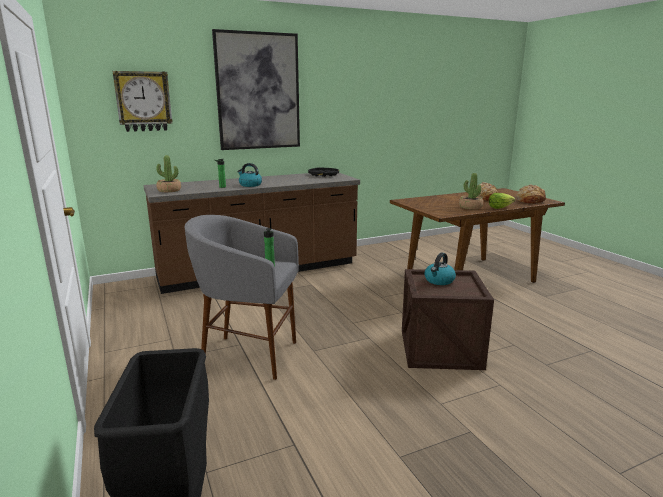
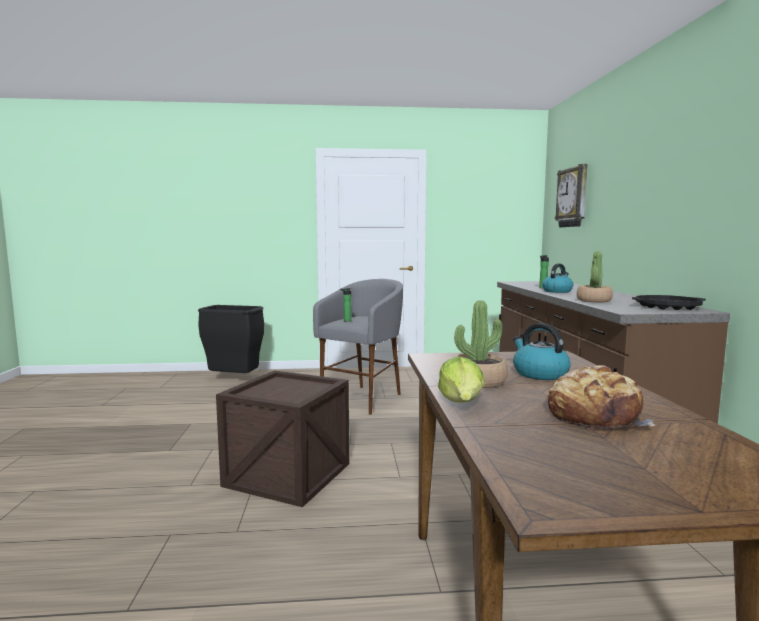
camera: 110 degrees right, 10 degrees down
(169, 190) = (526, 282): potted plant -> potted plant (593, 300)
(258, 92) = (650, 170): picture -> none
(439, 281) = (302, 391): kettle -> kettle (539, 374)
(530, 201) = (551, 467): bread -> none

